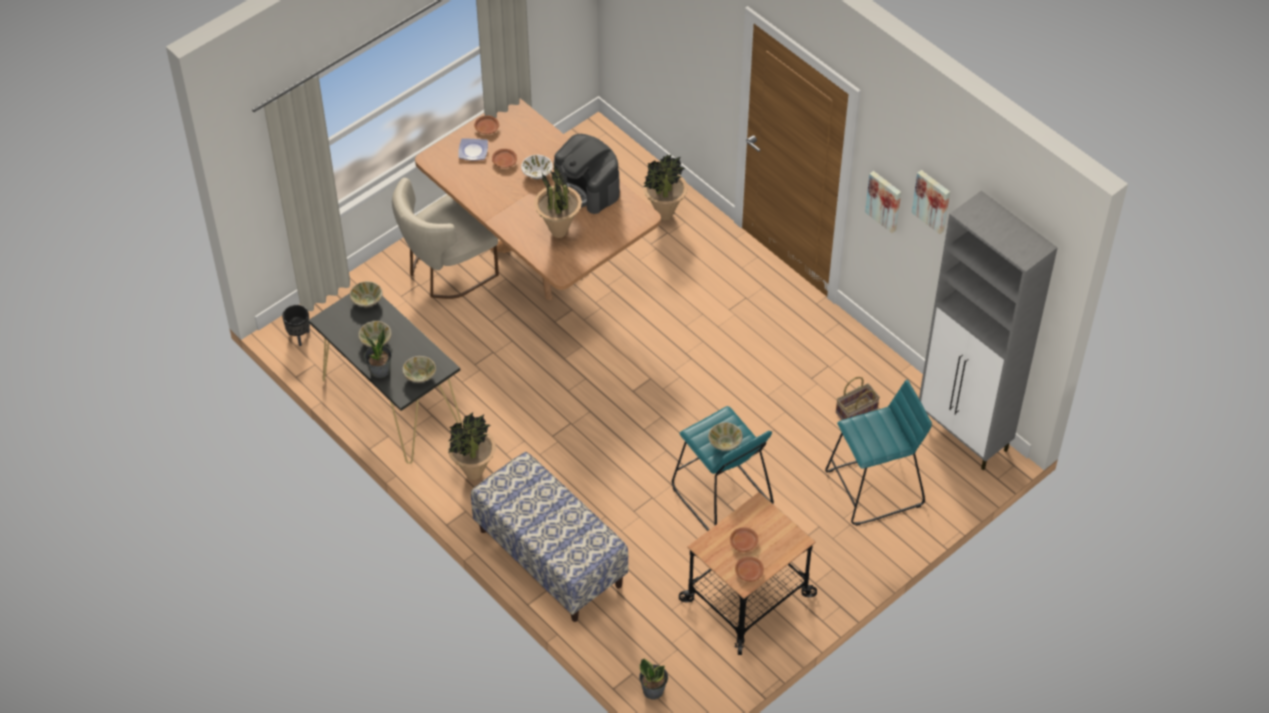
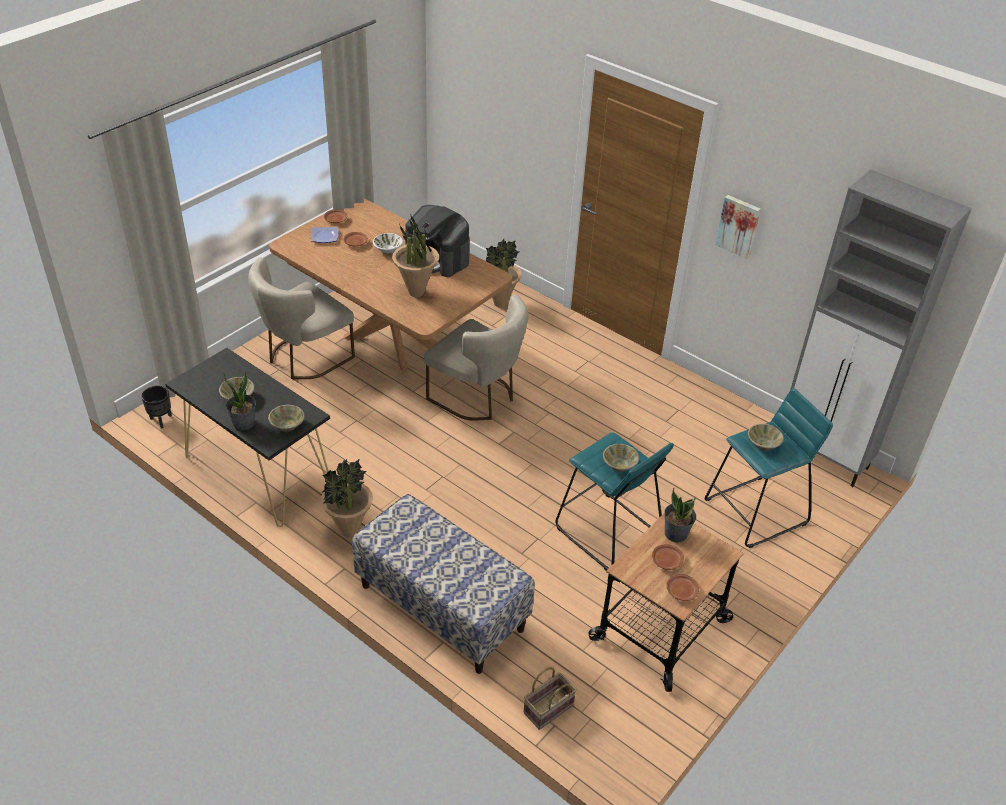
camera: 10 degrees left, 10 degrees down
(366, 300) = (227, 363): beige bowl -> beige bowl (763, 444)
(620, 334) = (478, 397): none -> beige chair
(653, 690) = (582, 742): potted plant -> potted plant (675, 533)
(856, 412) = (716, 446): basket -> basket (548, 710)
(932, 200) = (800, 206): picture -> none

